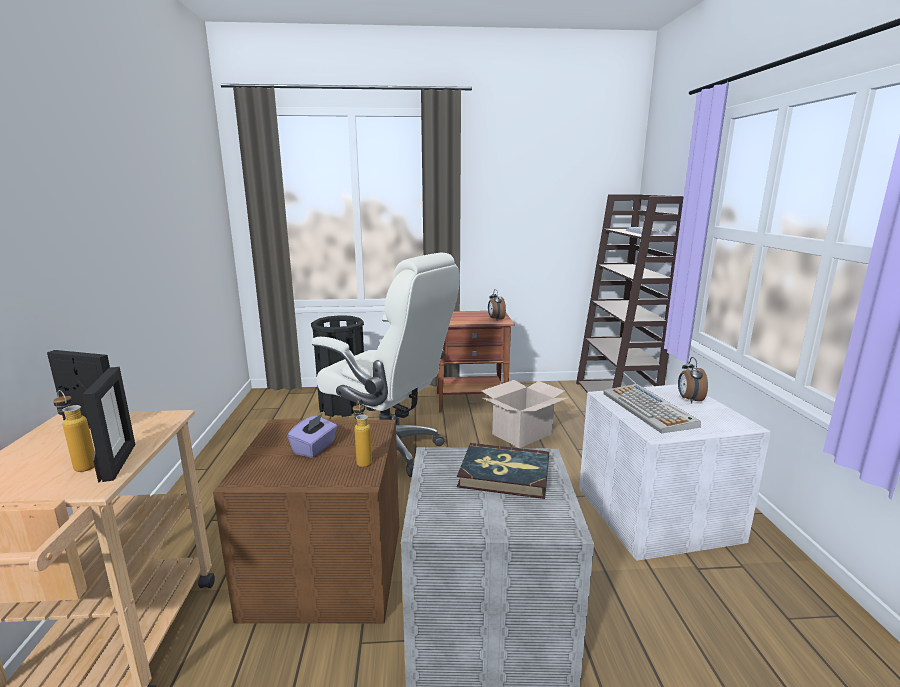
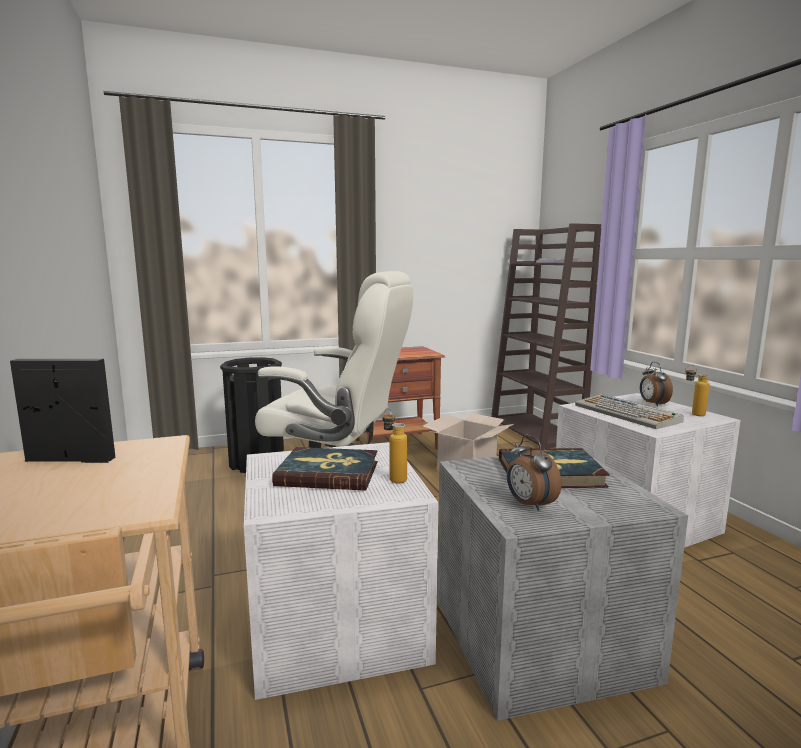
camera: 15 degrees left, 5 degrees down
(82, 465) = (102, 494): bottle -> bottle (692, 414)
(118, 462) = (150, 486): picture frame -> none
(315, 448) = (328, 473): purple tissue box -> book
(325, 567) = (333, 621): brown storage box -> white storage box
(495, 319) = (422, 353): alarm clock -> alarm clock (529, 504)

